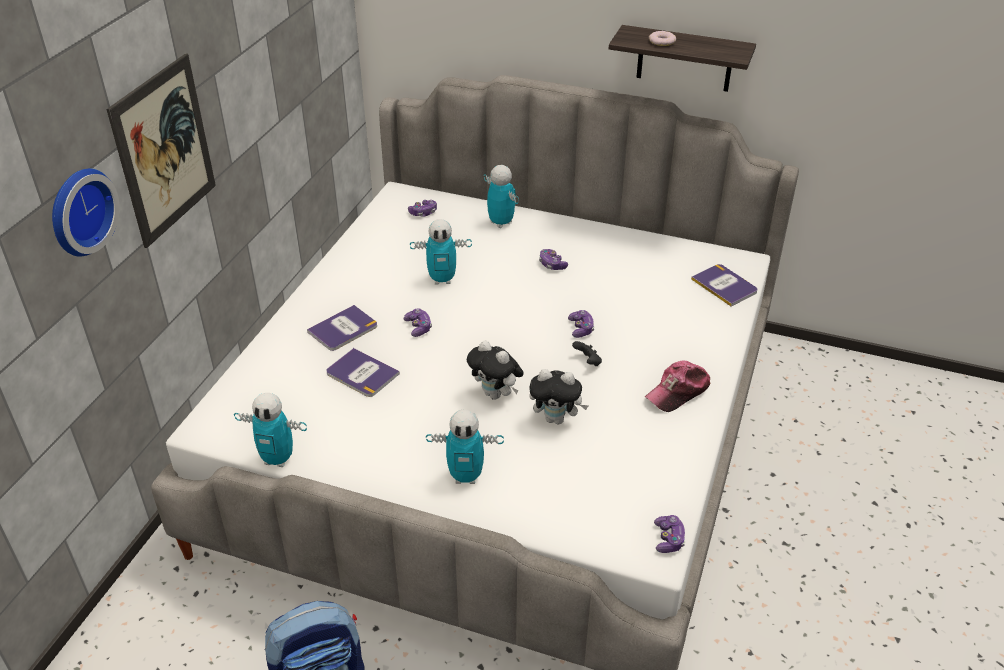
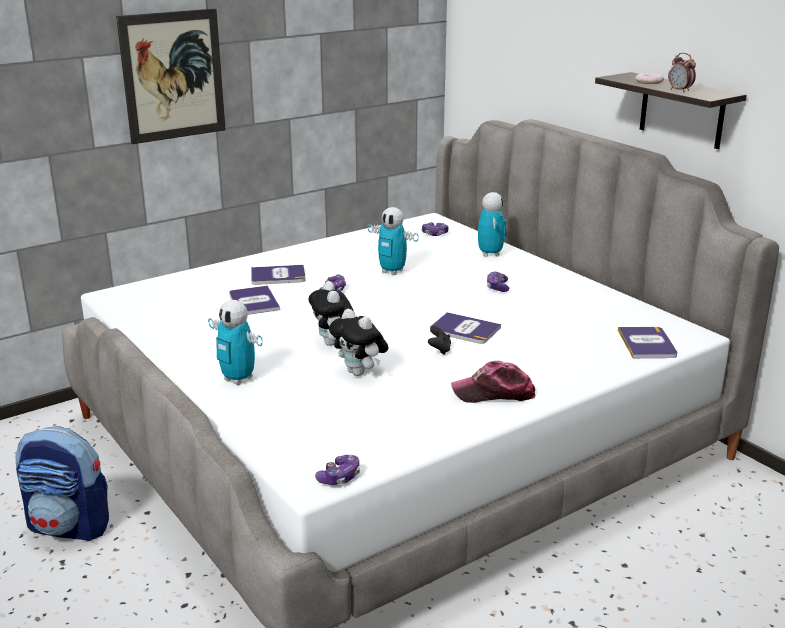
camera: 35 degrees right, 15 degrees down
(78, 211) = (67, 81): wall clock -> none
(277, 459) = (130, 325): toy robot -> none
(581, 328) = (464, 329): game controller -> book
(704, 51) = (680, 90): none -> alarm clock

